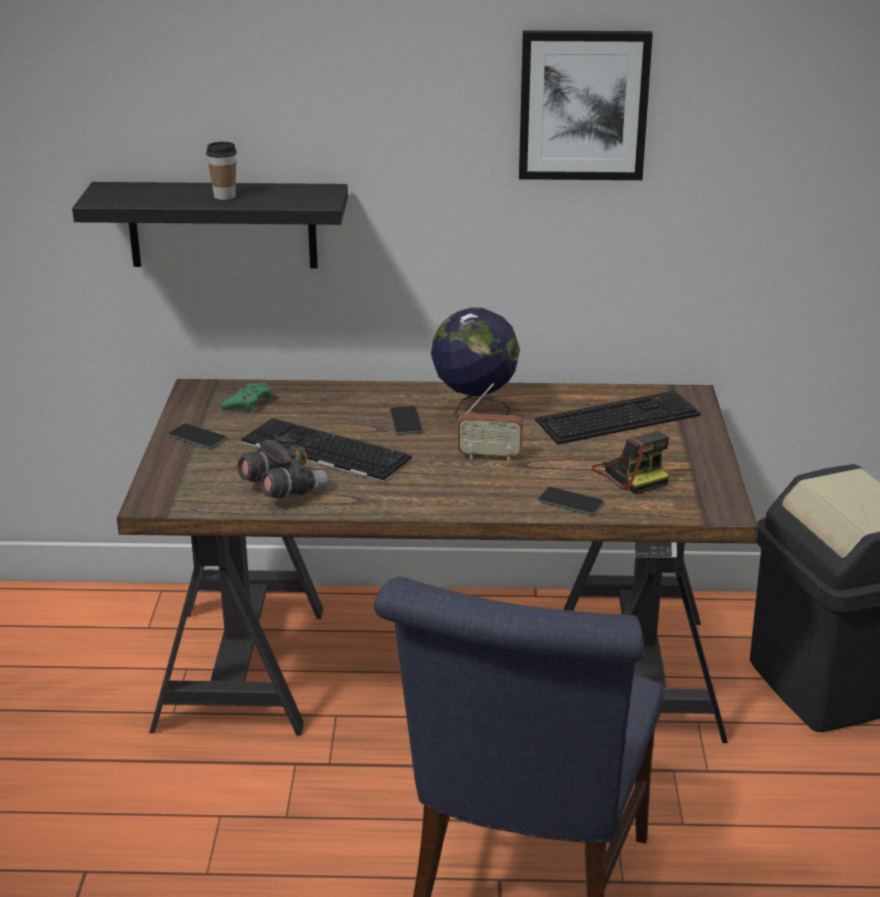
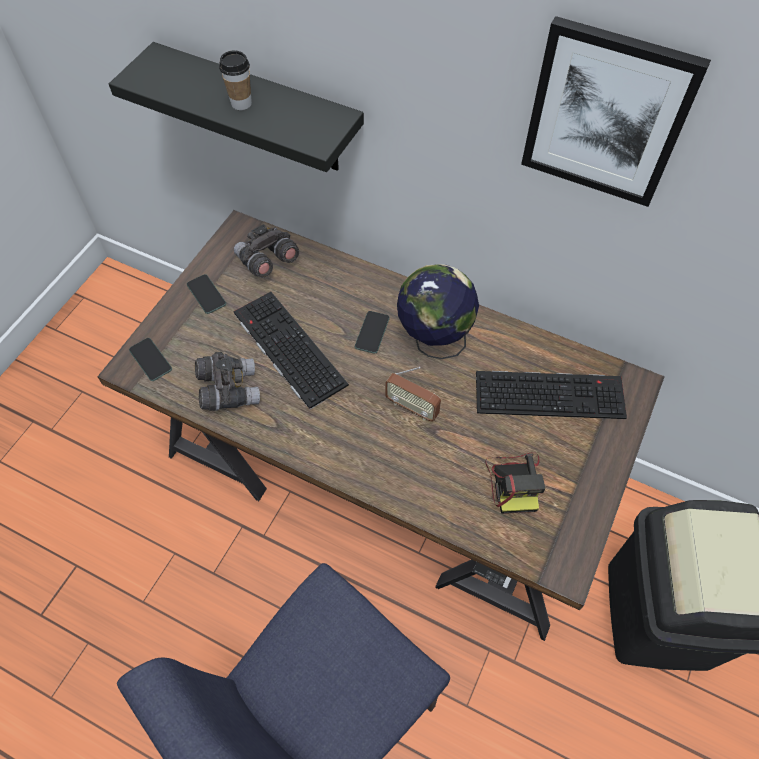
camera: 25 degrees right, 30 degrees up
(248, 403) = (267, 261): green game controller -> grey binoculars
(570, 502) = (441, 500): phone -> phone (150, 359)

